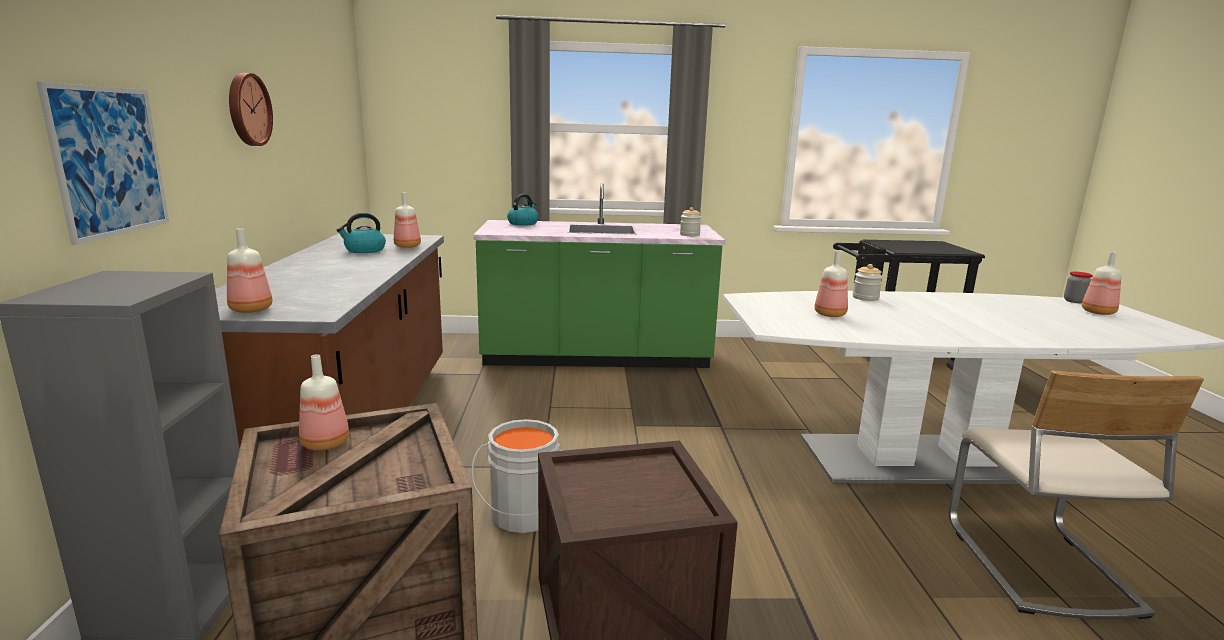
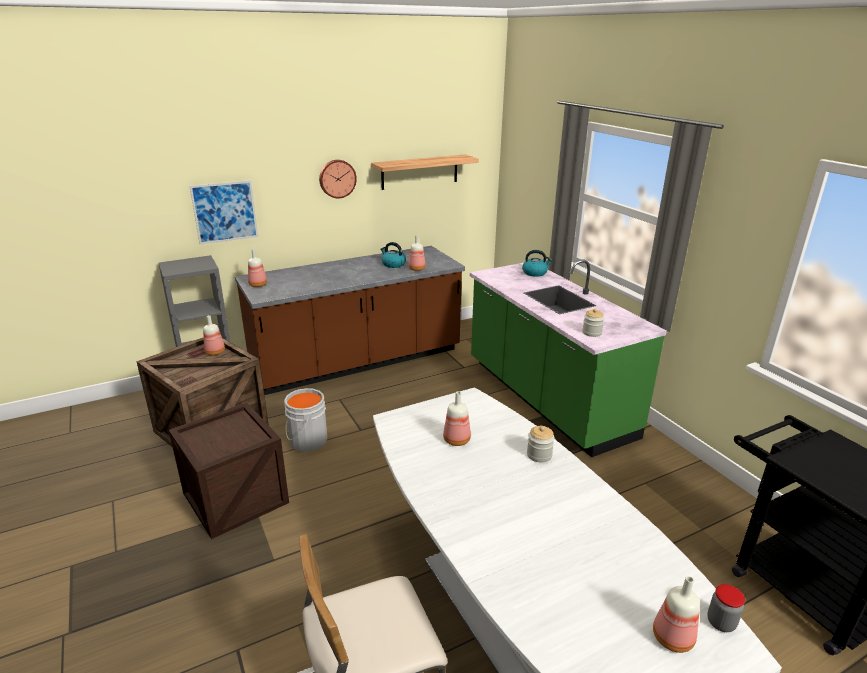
camera: 65 degrees right, 10 degrees up
(315, 114) = (420, 172): none -> shelf

